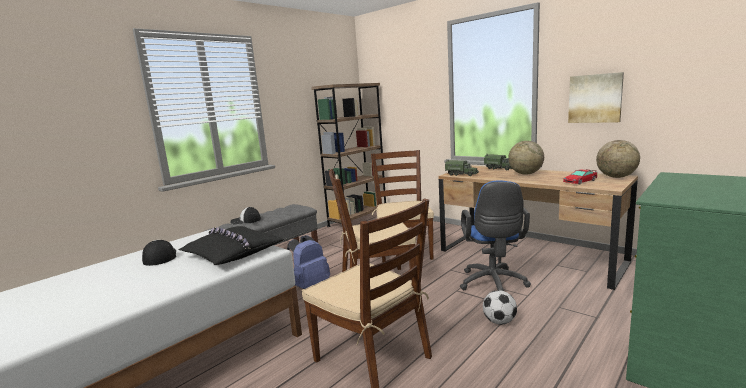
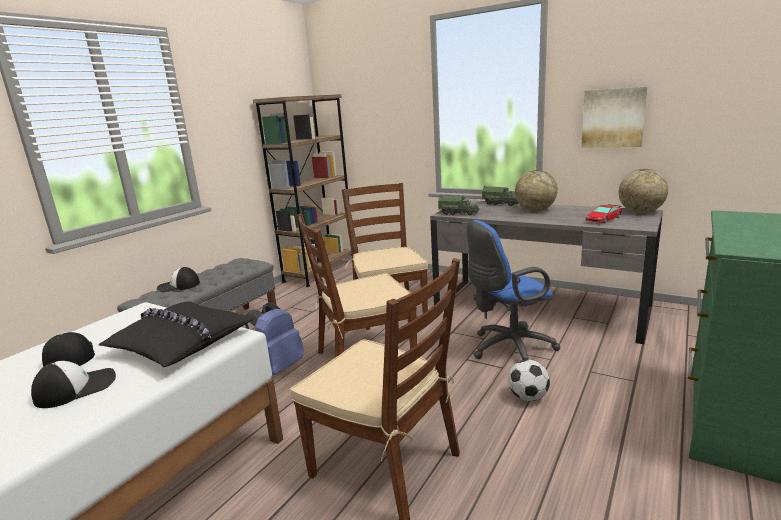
camera: 10 degrees left, 5 degrees up
(159, 275) = (76, 388): none -> cap
(493, 285) = (508, 348): blue office chair -> blue office chair turned 75 degrees clockwise
(528, 256) = (538, 308): brown desk -> grey desk

